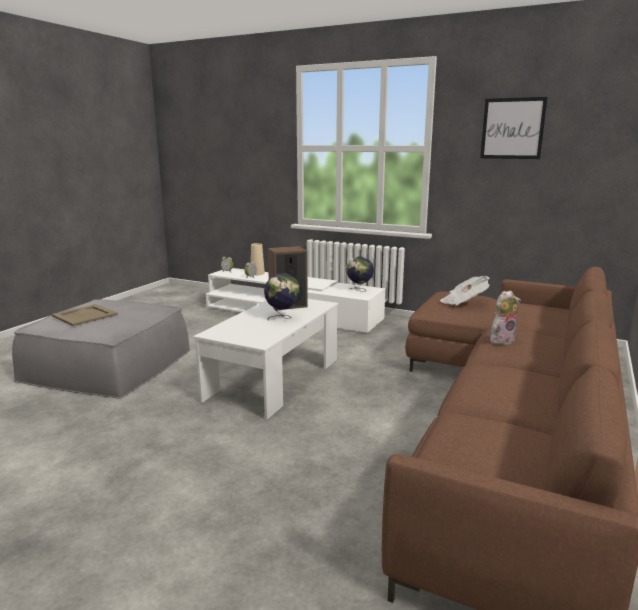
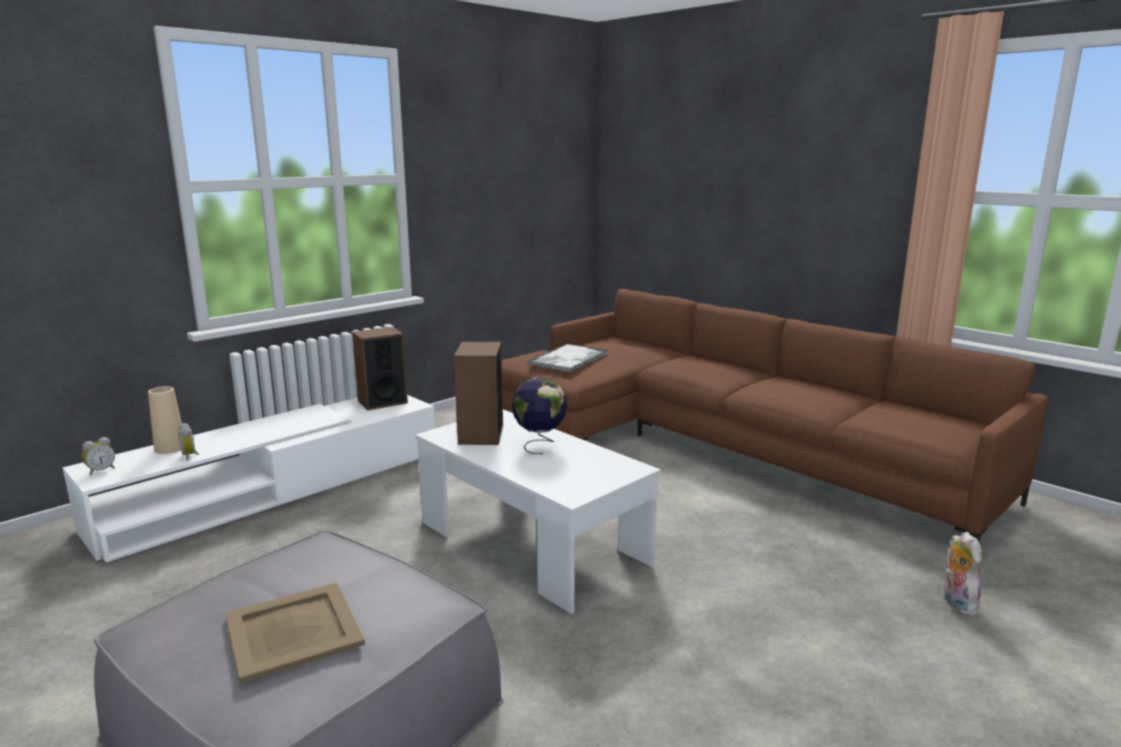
camera: 70 degrees left, 0 degrees up
(359, 290) = (382, 402): globe -> speaker
(463, 302) = (568, 359): newspaper -> tray
(501, 340) = (694, 371): plush toy -> plush toy (956, 603)
(512, 128) = (487, 150): picture -> none

